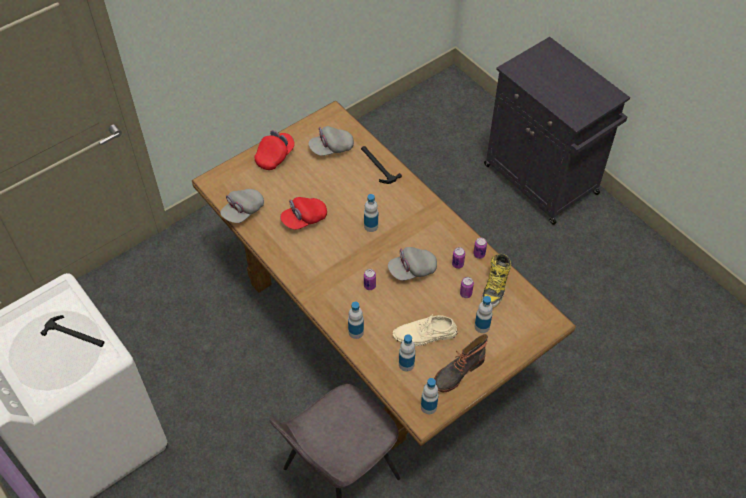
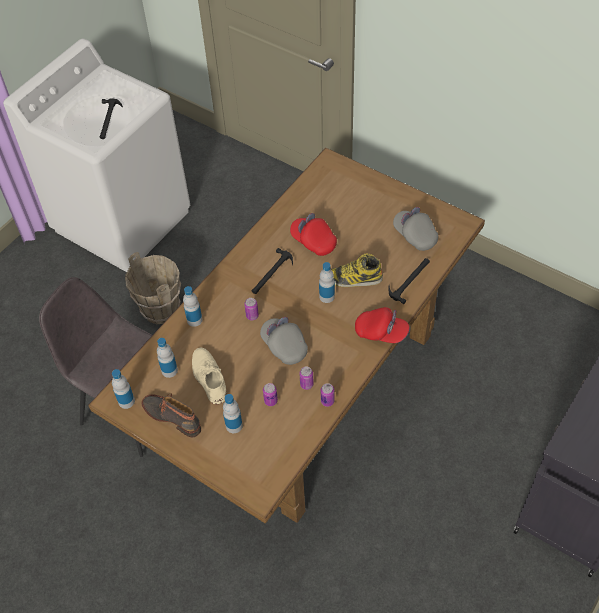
camera: 75 degrees right, 0 degrees up
(231, 425) = (161, 309): none -> brown bucket
(243, 211) = (303, 194): grey cap -> none
(275, 156) = (382, 196): red cap -> red cap (381, 332)
(327, 259) = (271, 274): none -> hammer
(495, 287) = (288, 426): boot -> boot (353, 279)

